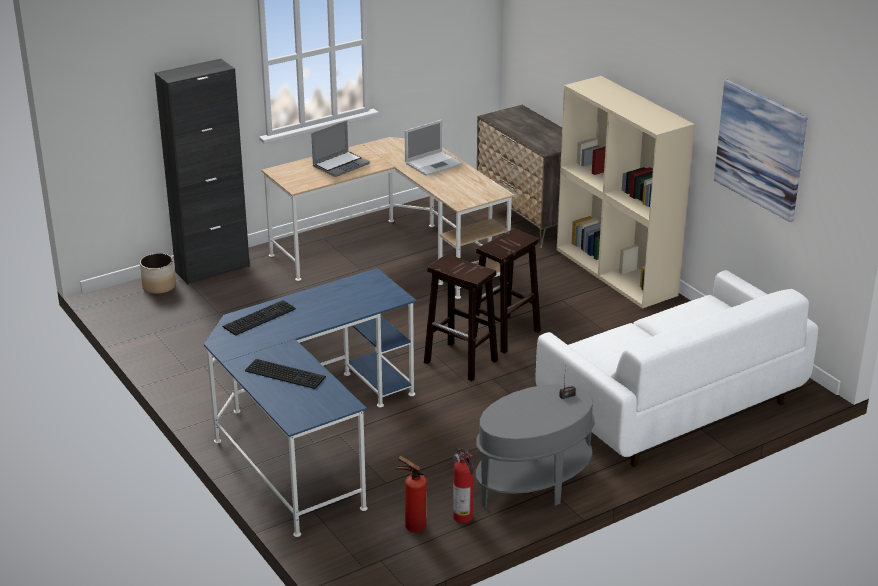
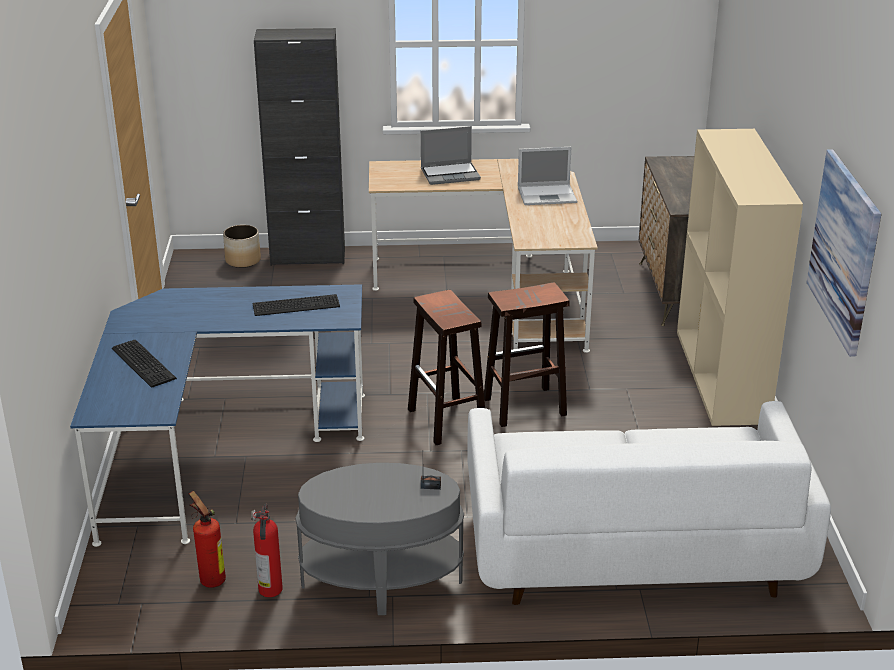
camera: 30 degrees right, 0 degrees up
(257, 317) = (188, 300): keyboard -> keyboard (294, 305)

